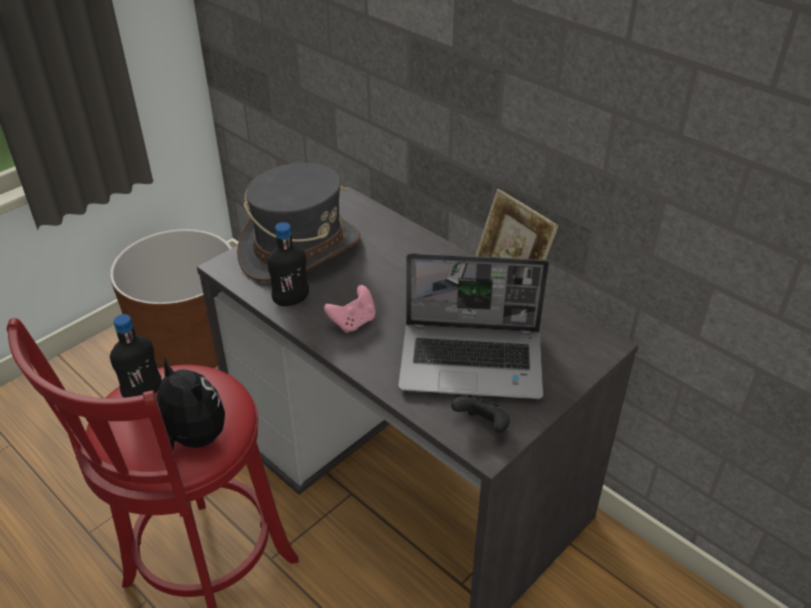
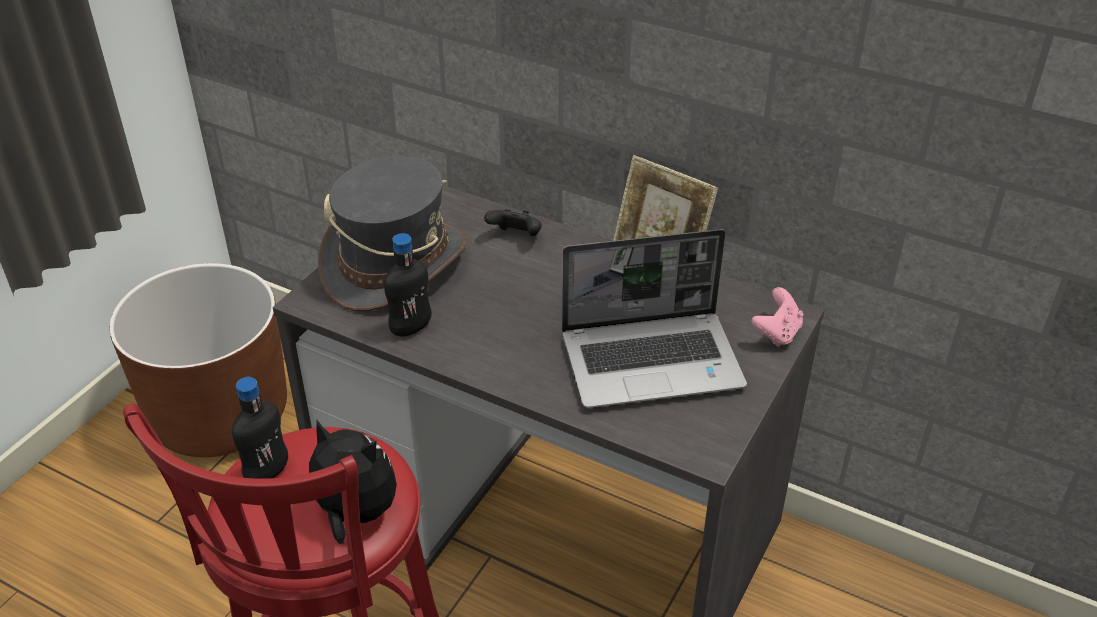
camera: 15 degrees left, 0 degrees up
(353, 322) = (497, 340): pink game controller -> pink game controller (777, 333)
(482, 426) = (692, 430): black game controller -> black game controller (516, 237)

